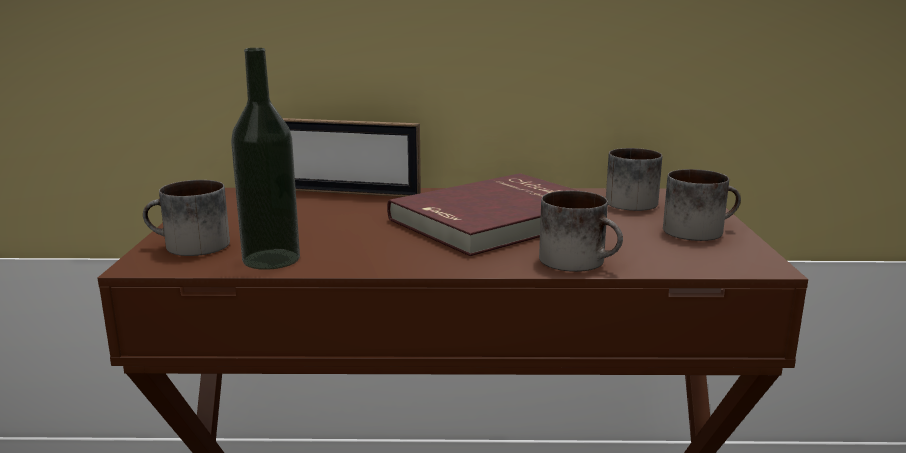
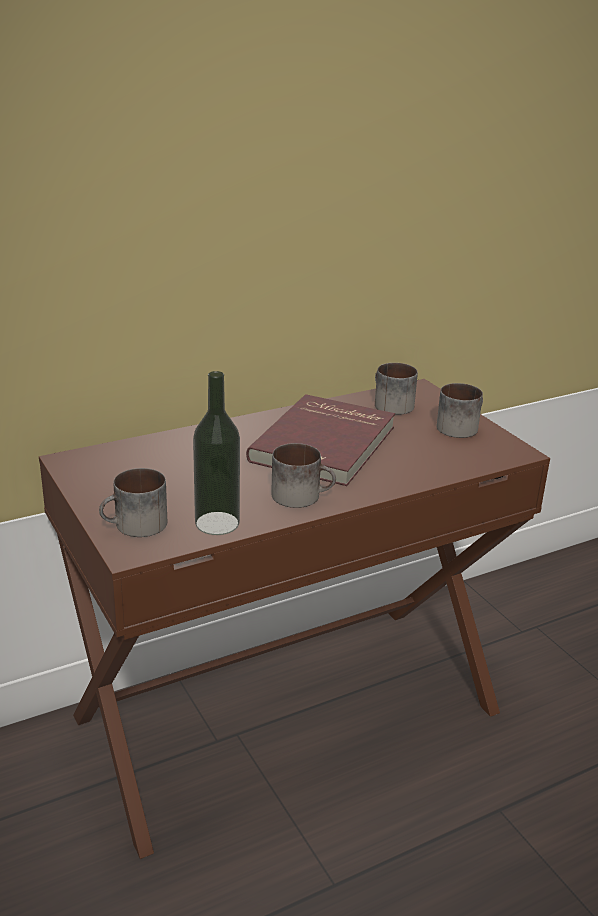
camera: 30 degrees left, 10 degrees up
(344, 192) = (172, 437): picture frame -> none
(580, 261) = (418, 474): mug -> mug (302, 495)

